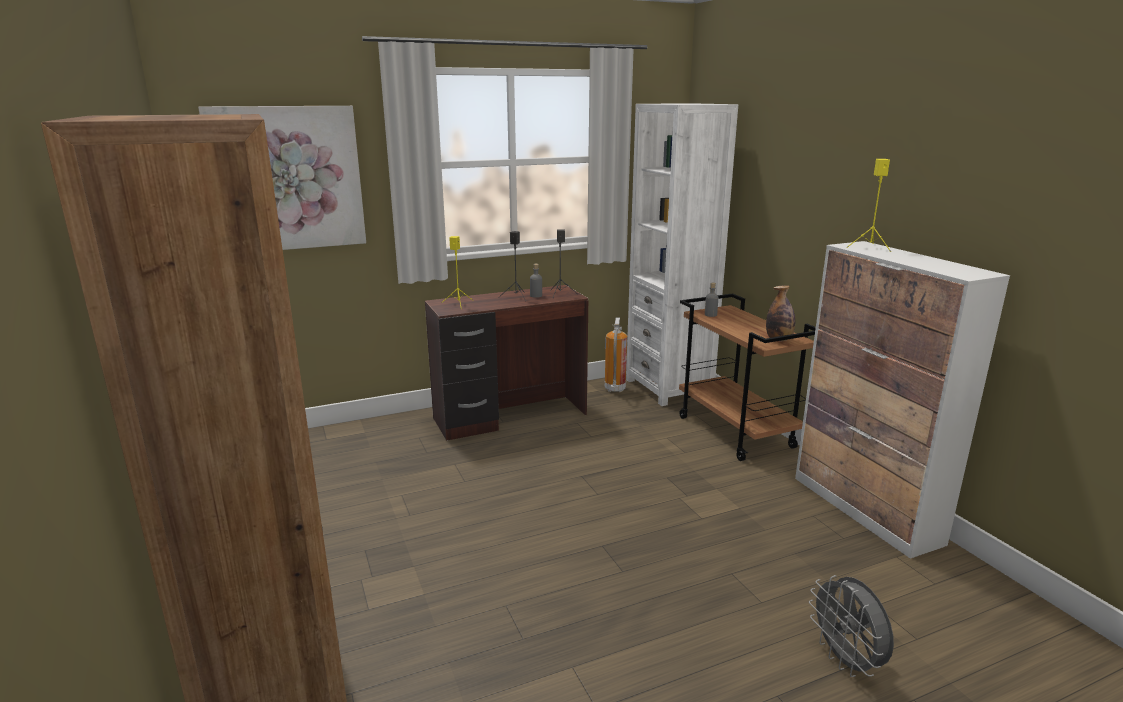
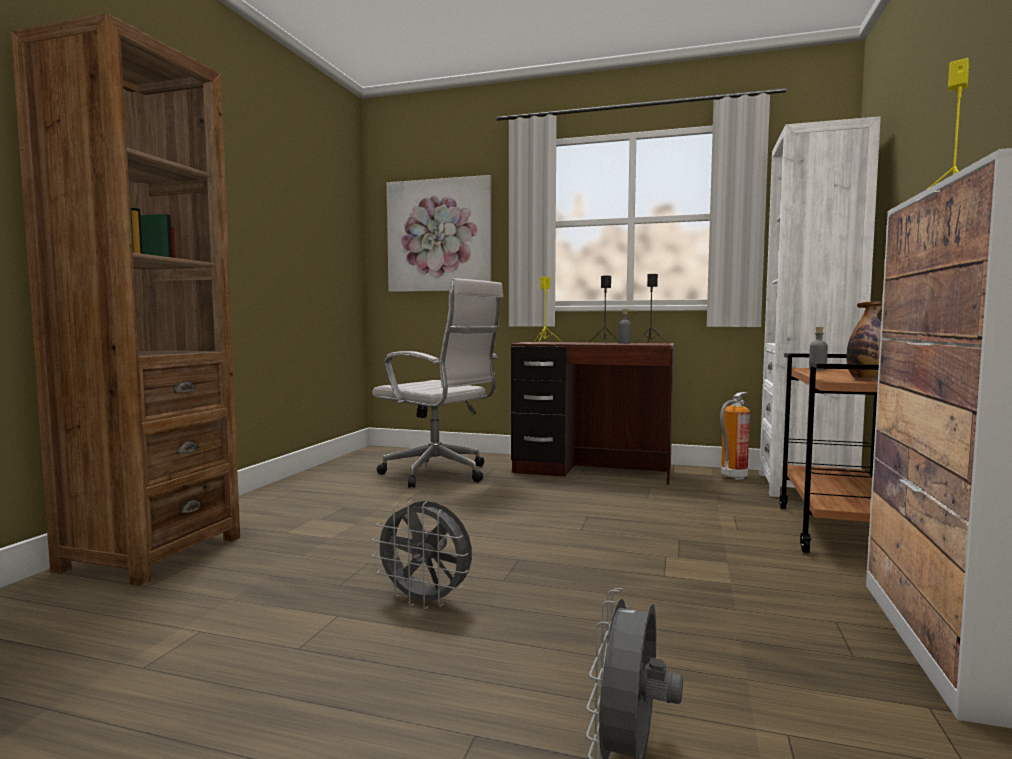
camera: 40 degrees right, 15 degrees down
(383, 466) = (440, 474): none -> white office chair
(607, 619) = (426, 601): none -> grey fan

